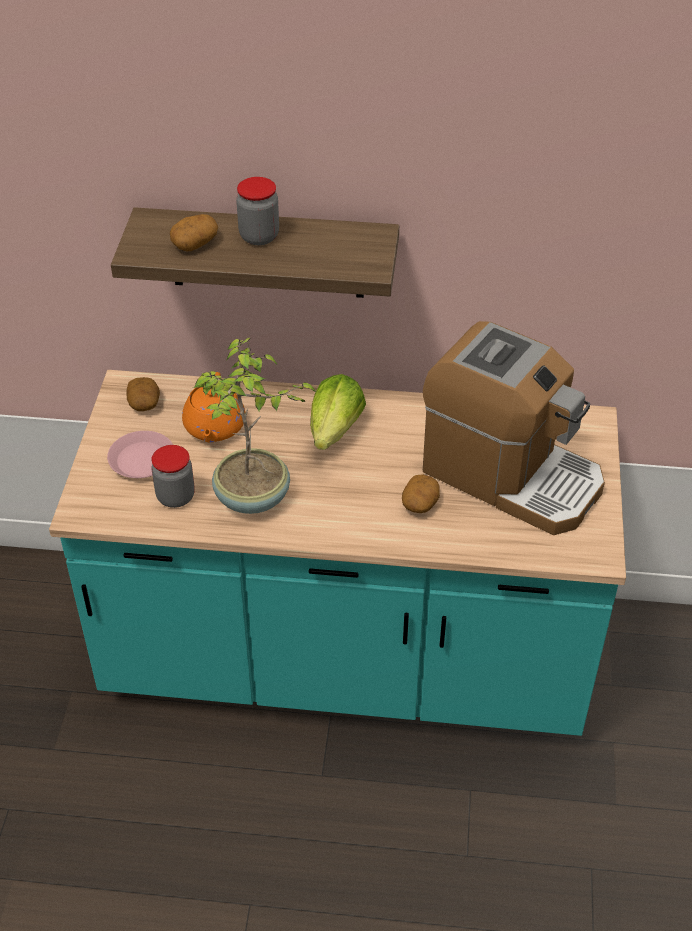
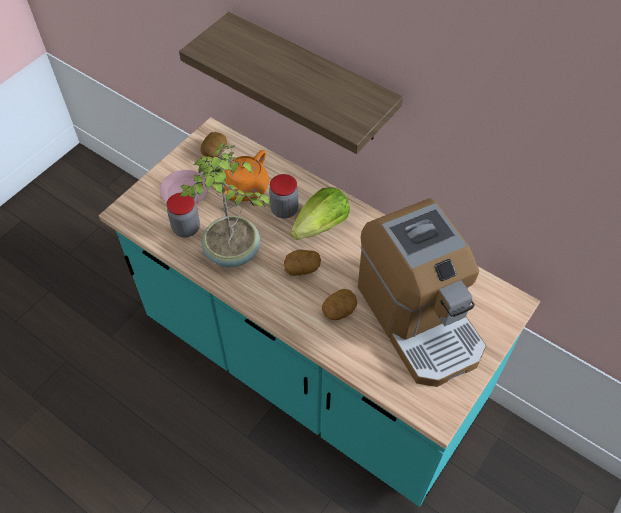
camera: 30 degrees right, 10 degrees up
(195, 243) = (245, 56): potato -> potato (302, 267)
(259, 236) = (293, 67): jar -> jar (284, 210)

